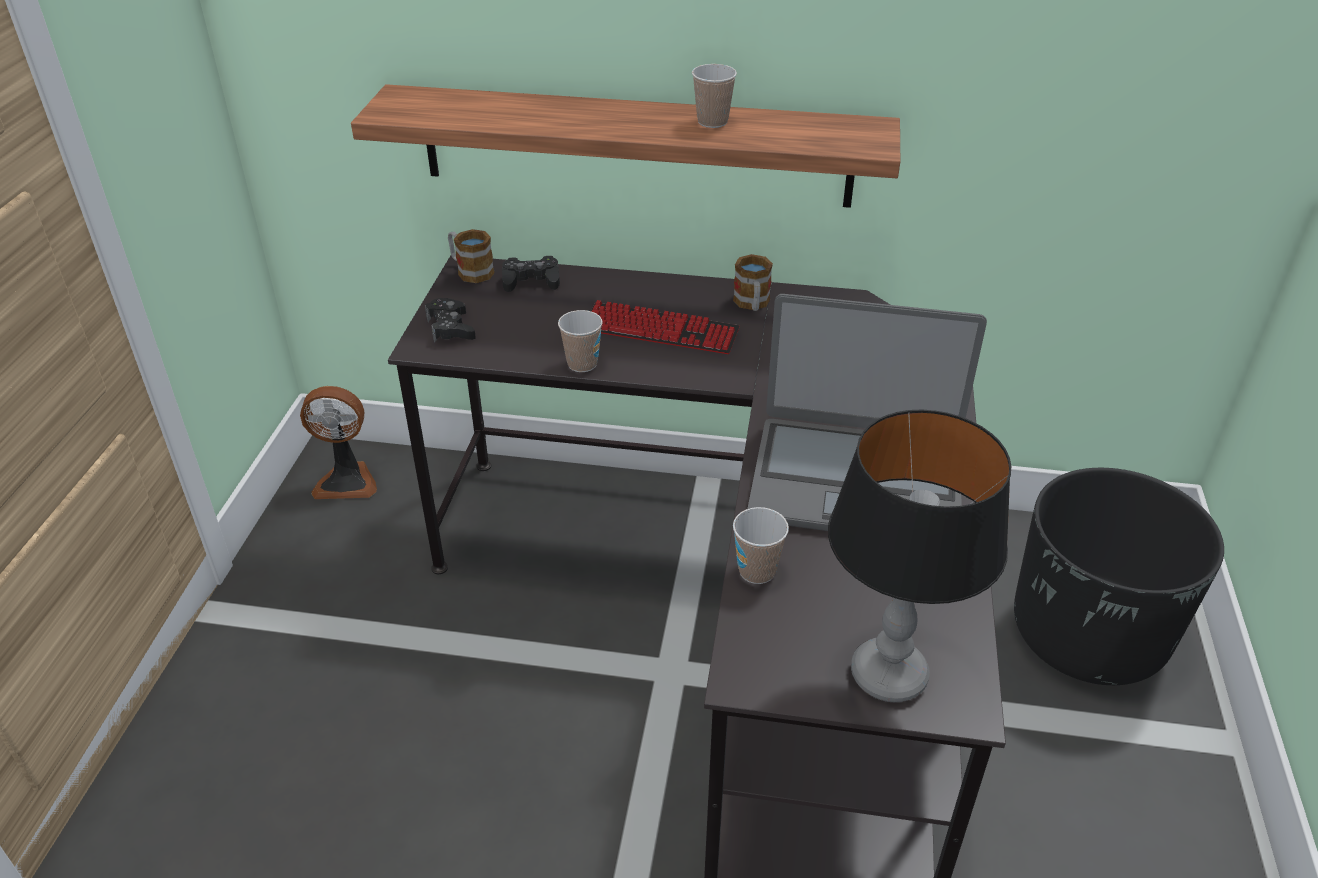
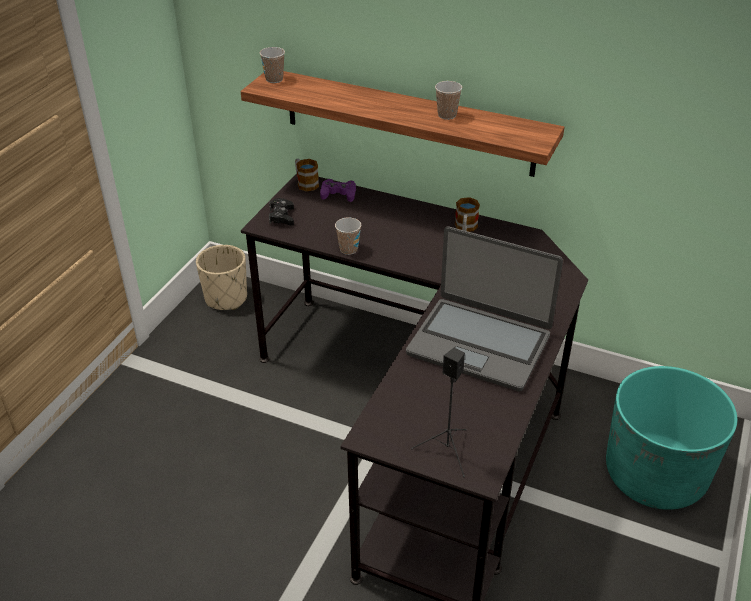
camera: 15 degrees right, 0 degrees up
(347, 481) = (226, 298): fan -> beige planter
(531, 280) = (338, 194): black game controller -> purple game controller
(660, 331) = (402, 236): keyboard -> none
(757, 571) = (399, 383): cup -> cup (274, 79)
(889, 675) = (447, 451): table lamp -> black speaker
(1088, 634) = (655, 475): black planter -> turquoise planter

